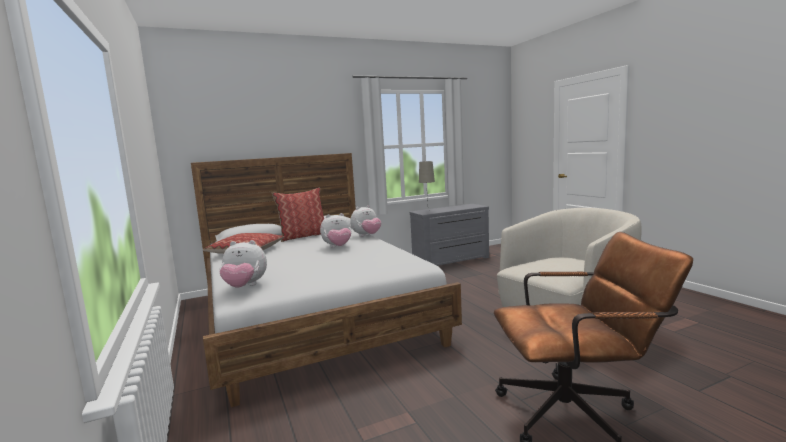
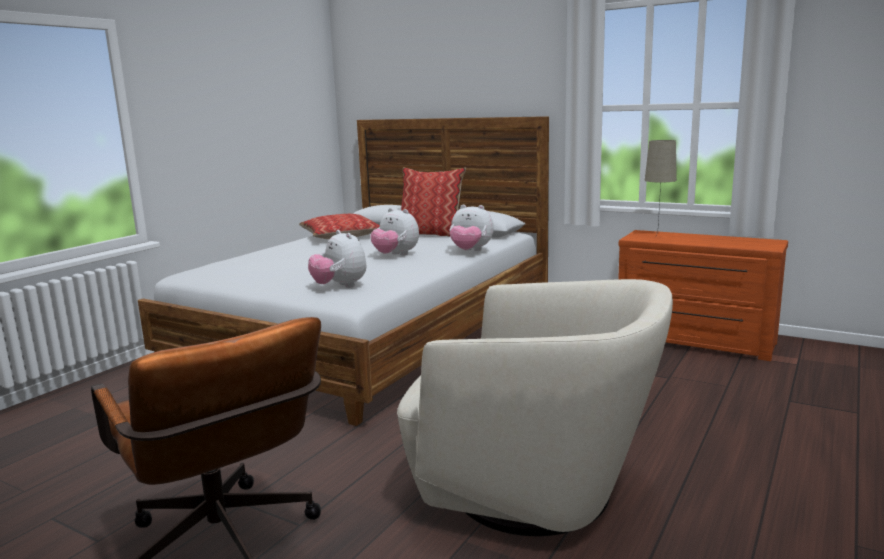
camera: 55 degrees right, 5 degrees up
(245, 287) = (211, 267): plush toy -> plush toy (340, 286)
(452, 260) = (694, 341): grey dresser -> brown dresser

